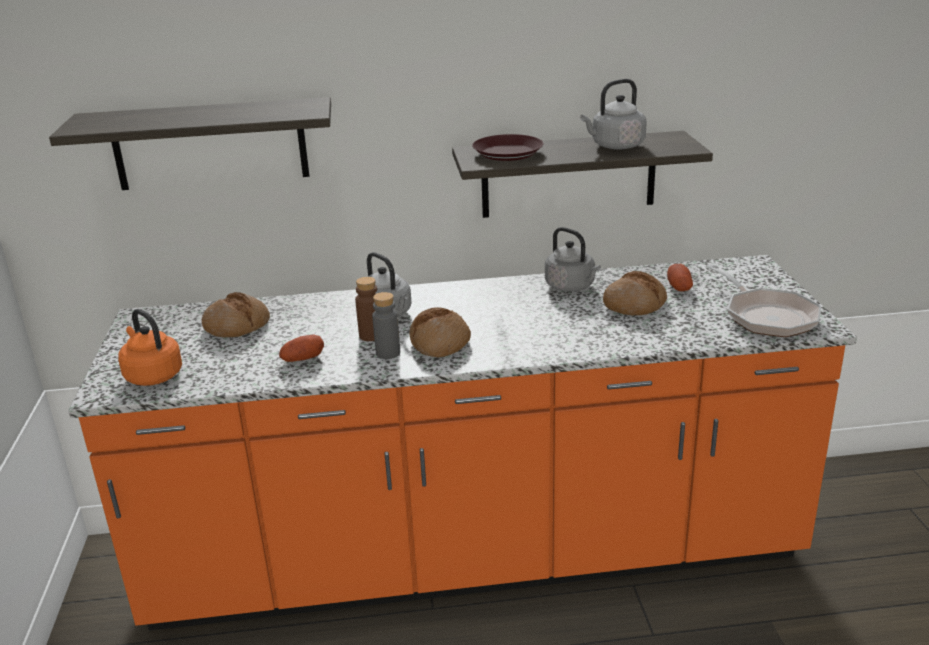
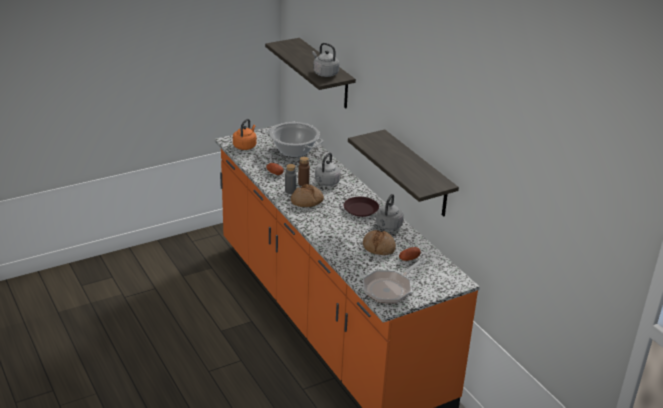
camera: 65 degrees right, 5 degrees up
(237, 326) = (294, 151): bread -> cooking pot
(507, 153) = (381, 144): brown plate -> brown plate (360, 209)
(615, 146) = (412, 170): grey kettle -> grey kettle (324, 73)

